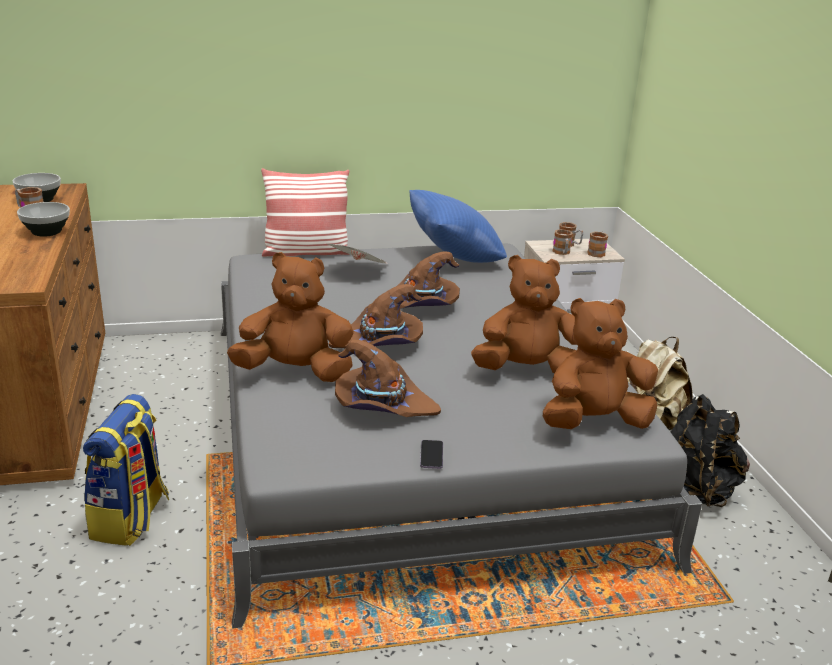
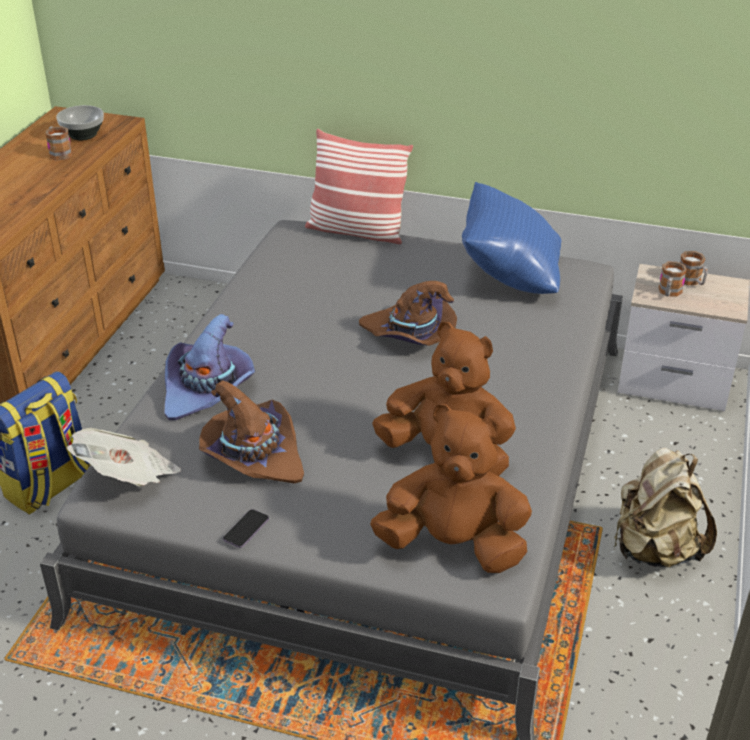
camera: 30 degrees right, 10 degrees up
(46, 232) = (52, 181): bowl -> none
(295, 372) = (208, 389): brown plush toy -> purple hat
(359, 270) = (387, 270): newspaper -> newspaper (128, 477)
(380, 343) = (320, 375): brown hat -> none
(597, 252) = (718, 302): mug -> none
(696, 489) = (639, 651): black backpack -> none

